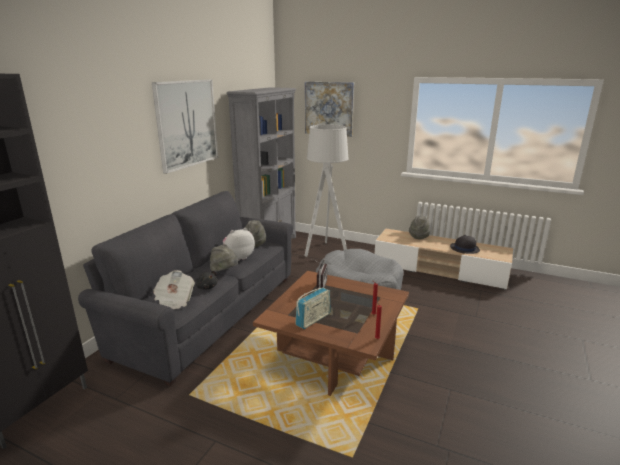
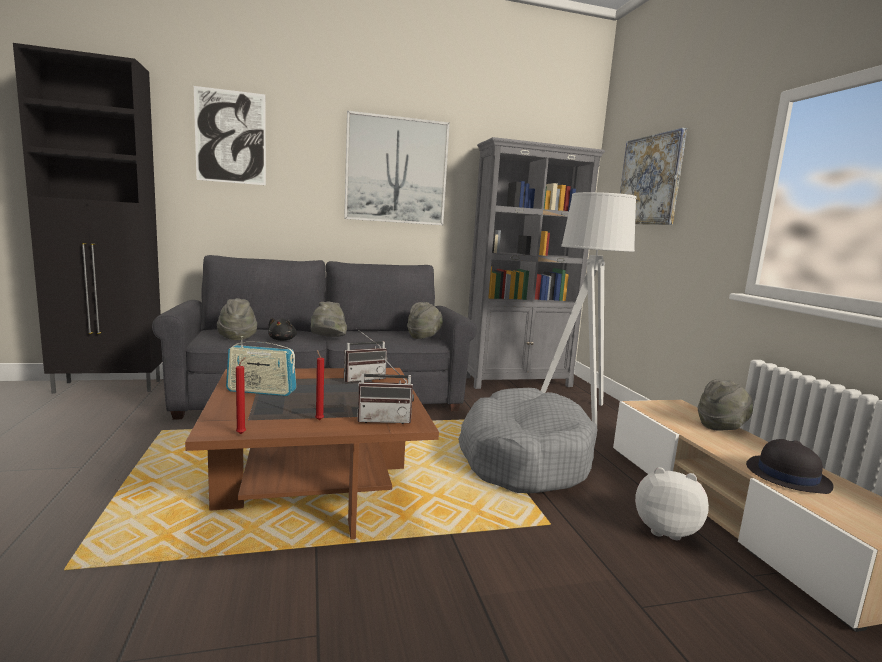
camera: 50 degrees right, 10 degrees down
(72, 126) = (230, 137): none -> picture
(174, 301) = (237, 337): newspaper -> grey hat
(238, 257) = (374, 337): plush toy -> plush toy (664, 530)
(385, 298) = (385, 419): none -> radio

